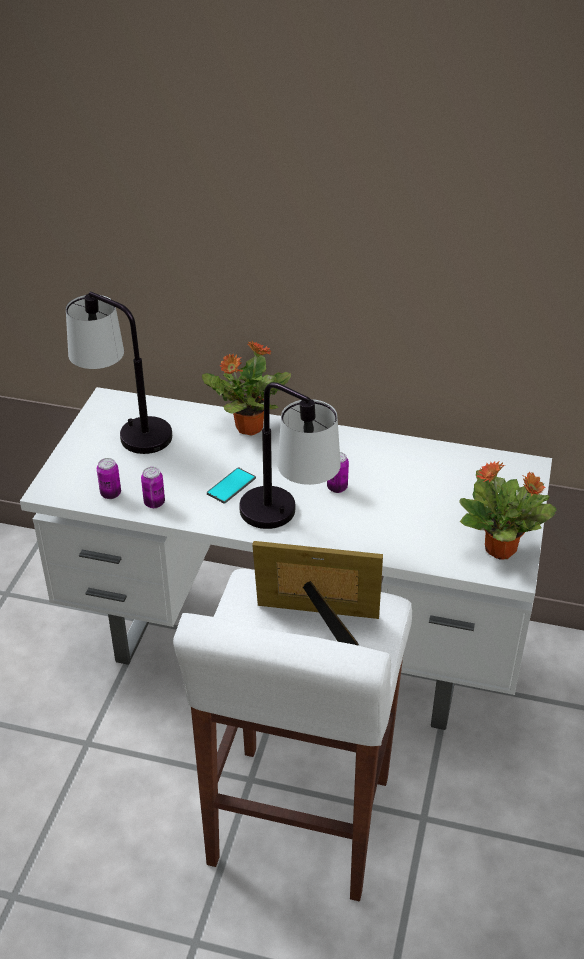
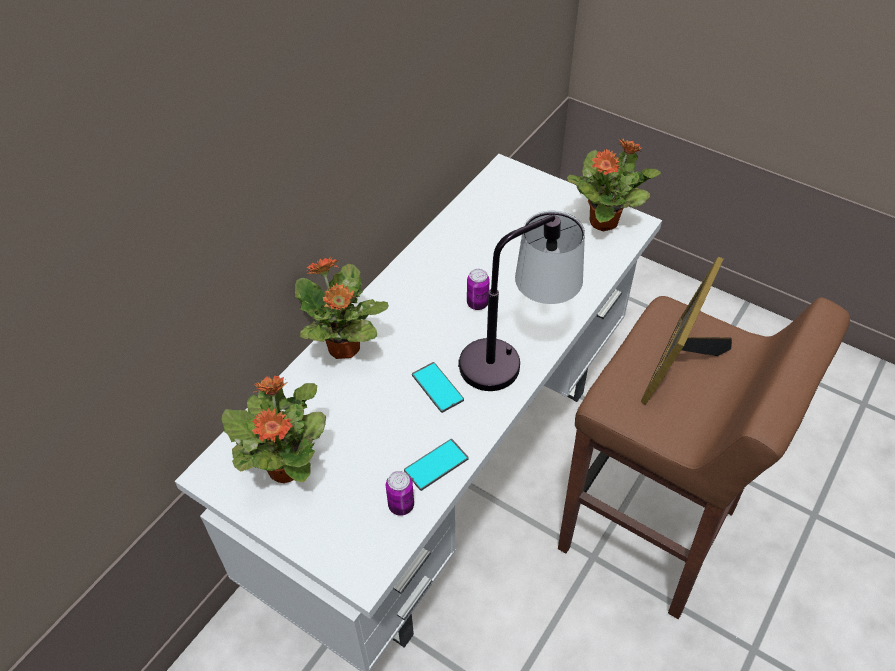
camera: 70 degrees left, 10 degrees up
(125, 430) = (286, 466): table lamp -> potted plant
(154, 503) = (436, 464): can -> phone
(298, 823) = (650, 531): white stool -> brown stool

